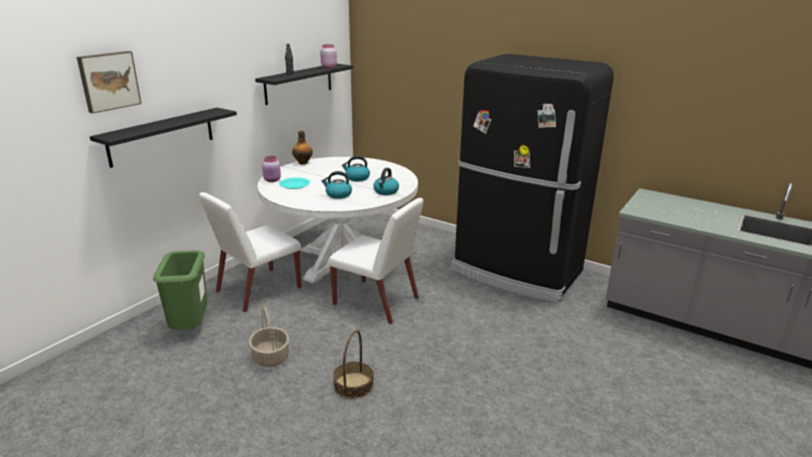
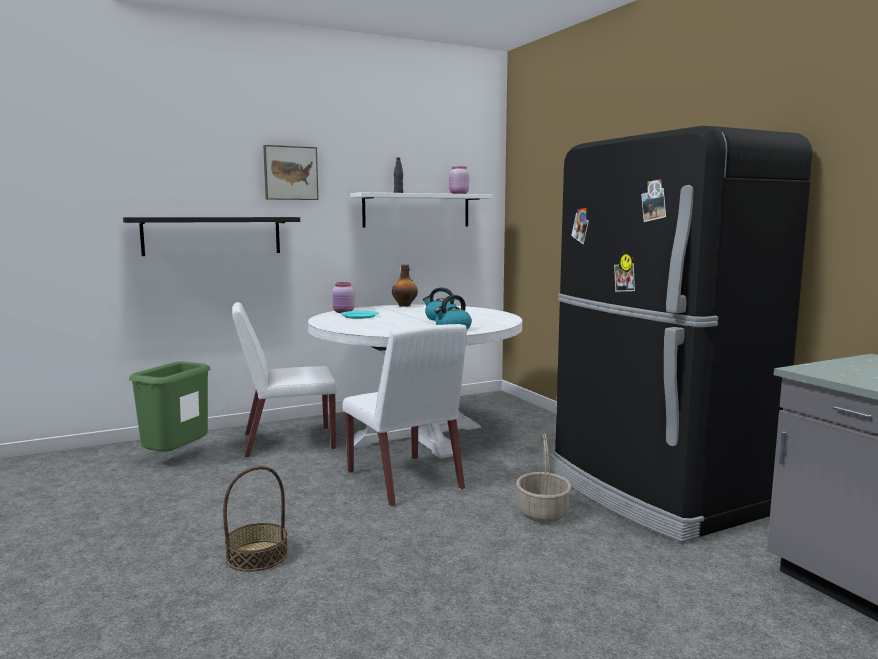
camera: 30 degrees right, 15 degrees down
(108, 81) = (155, 163): picture -> picture (290, 173)
(271, 357) = (211, 503): basket -> basket (543, 513)
(299, 83) = (417, 210): black shelf -> white shelf
(338, 195) = (389, 326): kettle -> none

